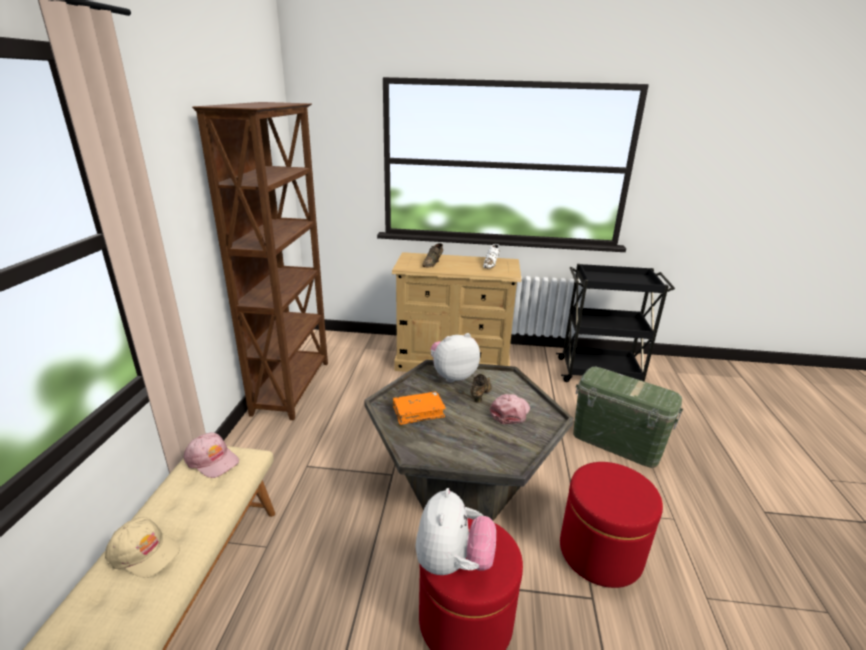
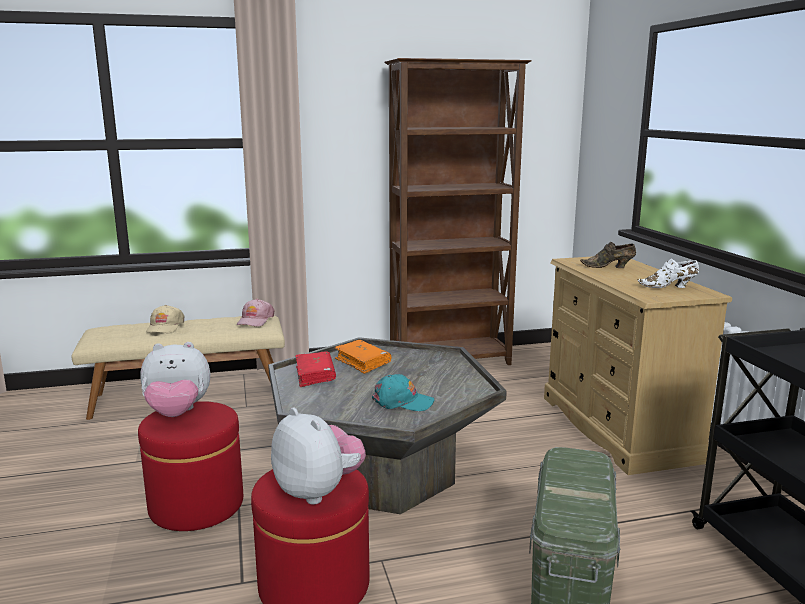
camera: 70 degrees right, 10 degrees down
(434, 444) = (315, 375): none -> red book
(452, 375) = (450, 366): plush toy -> plush toy (318, 491)
(480, 395) = (423, 383): brown shoe -> none
(510, 412) = (402, 402): pink cap -> turquoise cap

